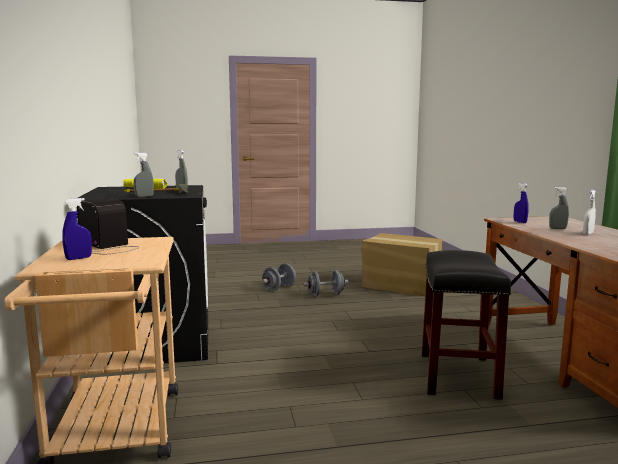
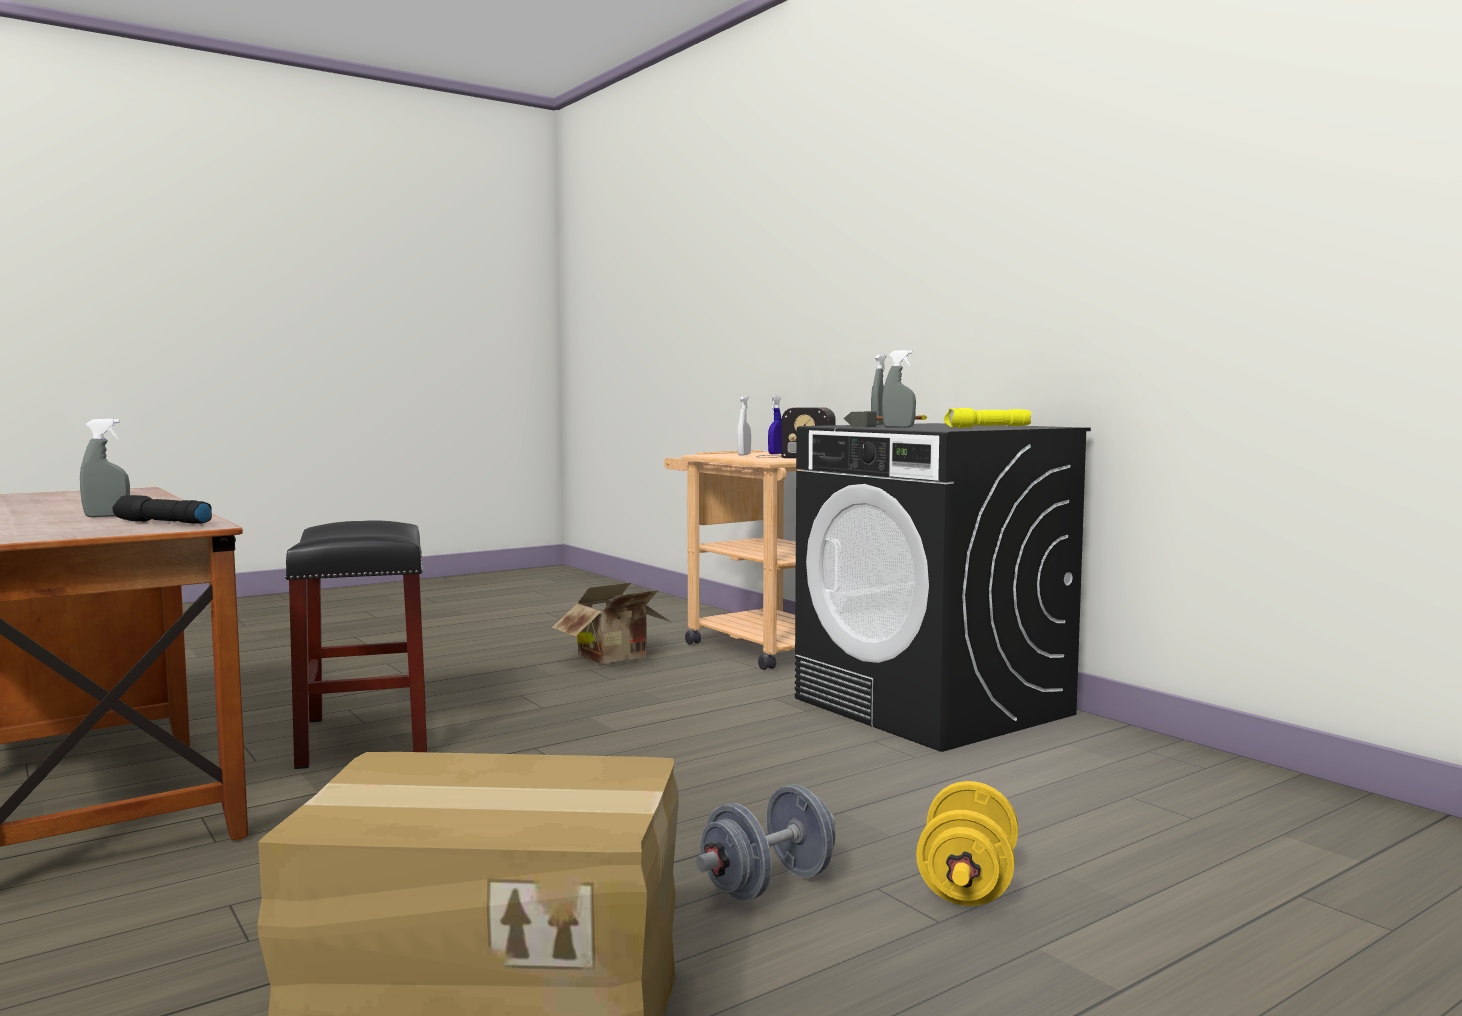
camera: 155 degrees right, 5 degrees down
(259, 440) = (616, 658): none -> cardboard box
(279, 288) = (967, 885): grey dumbbell -> yellow dumbbell
(520, 222) = (162, 523): blue spray bottle -> black flashlight
(588, 233) = (69, 512): white spray bottle -> white spray bottle (744, 455)

